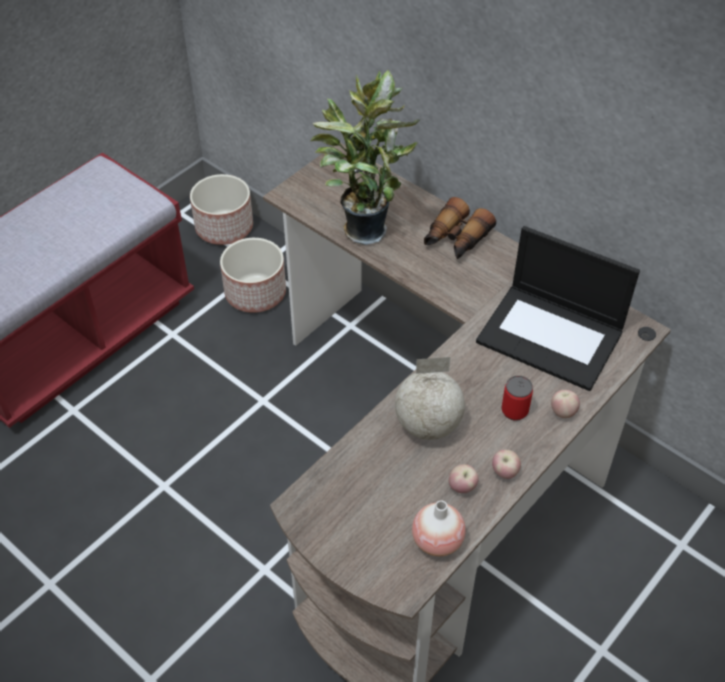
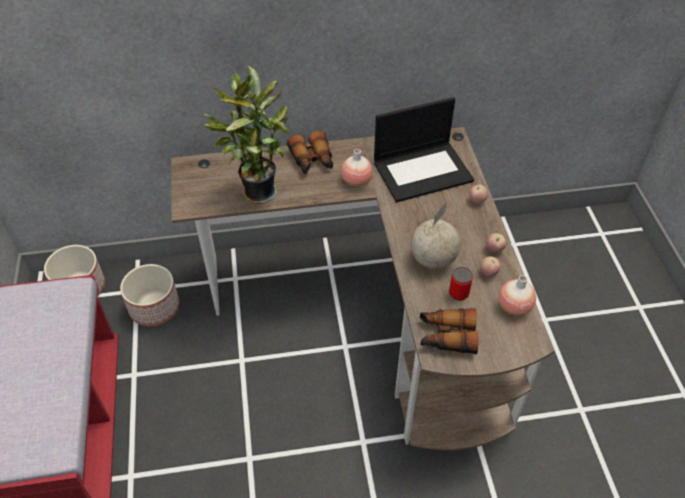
camera: 50 degrees left, 0 degrees up
(333, 500) = (446, 336): none -> binoculars
(469, 291) = (356, 181): none -> vase
(514, 410) = (458, 218): can -> can (458, 293)

